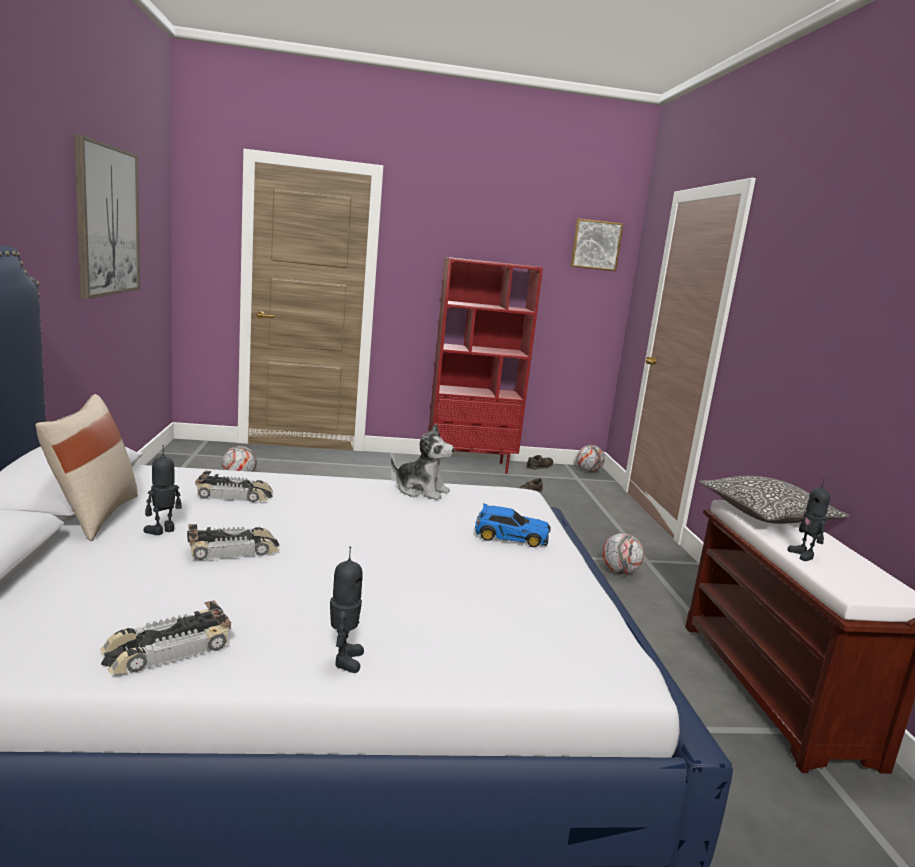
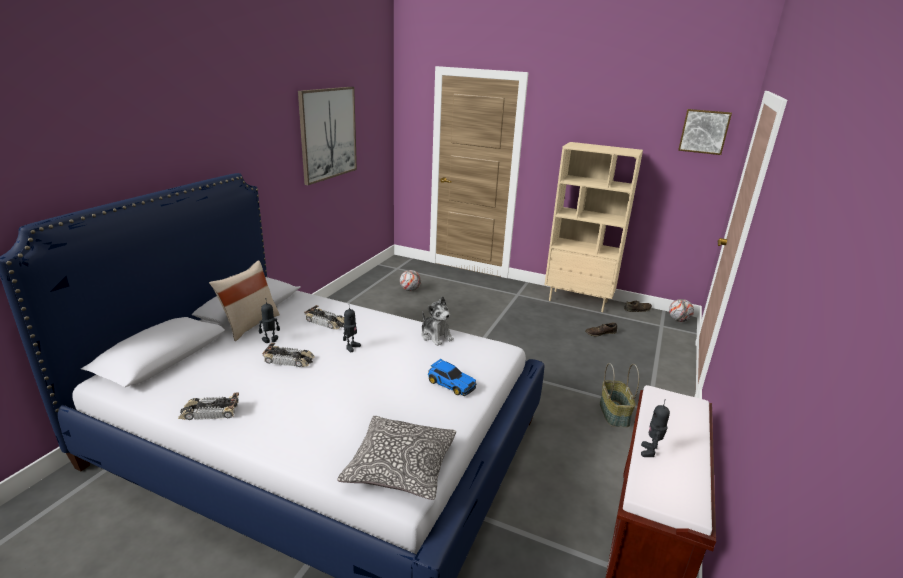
camera: 30 degrees right, 10 degrees up
(344, 660) = (273, 440): toy robot -> toy robot (351, 347)
(470, 465) = (578, 301): red bookcase -> beige bookcase
(619, 572) = (615, 414): football -> basket
(767, 514) = (675, 408): pillow -> pillow (400, 466)

